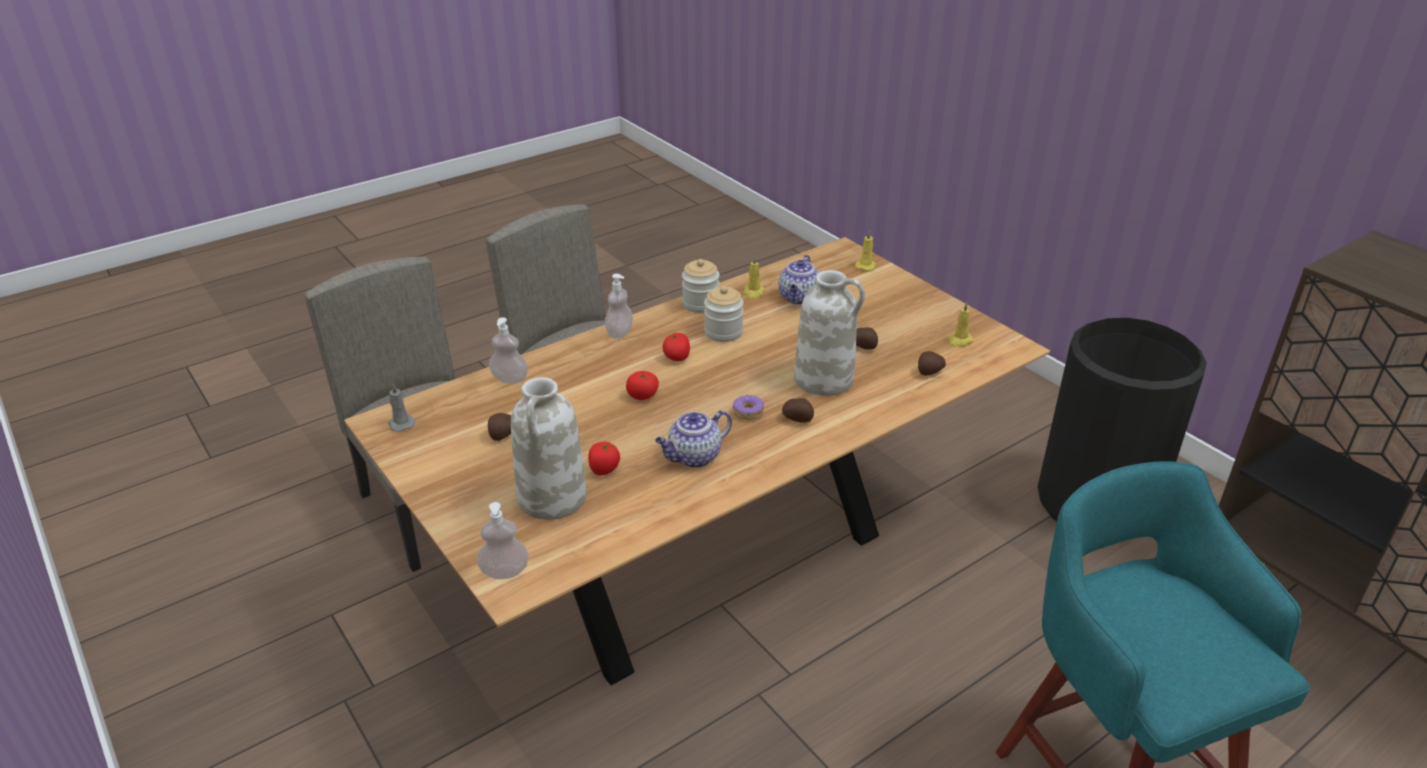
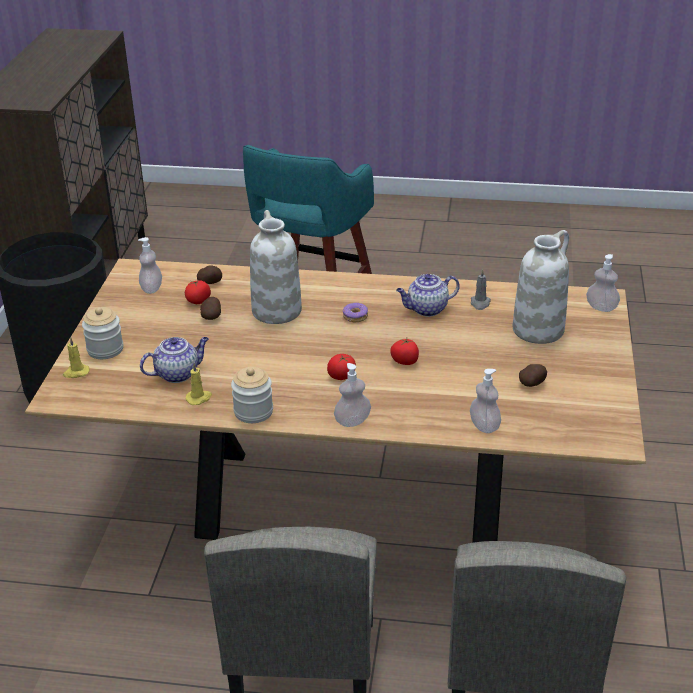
camera: 135 degrees left, 0 degrees up
(401, 423) = (601, 431): grey candle -> grey candle (480, 303)
(604, 469) = (488, 329): tomato -> tomato (198, 301)
(693, 457) = (426, 309): teapot -> teapot turned 150 degrees clockwise
(723, 332) = (279, 377): jar -> jar (105, 349)
(798, 419) = (333, 298): potato -> none
(959, 341) = (151, 288): yellow candle -> soap dispenser

